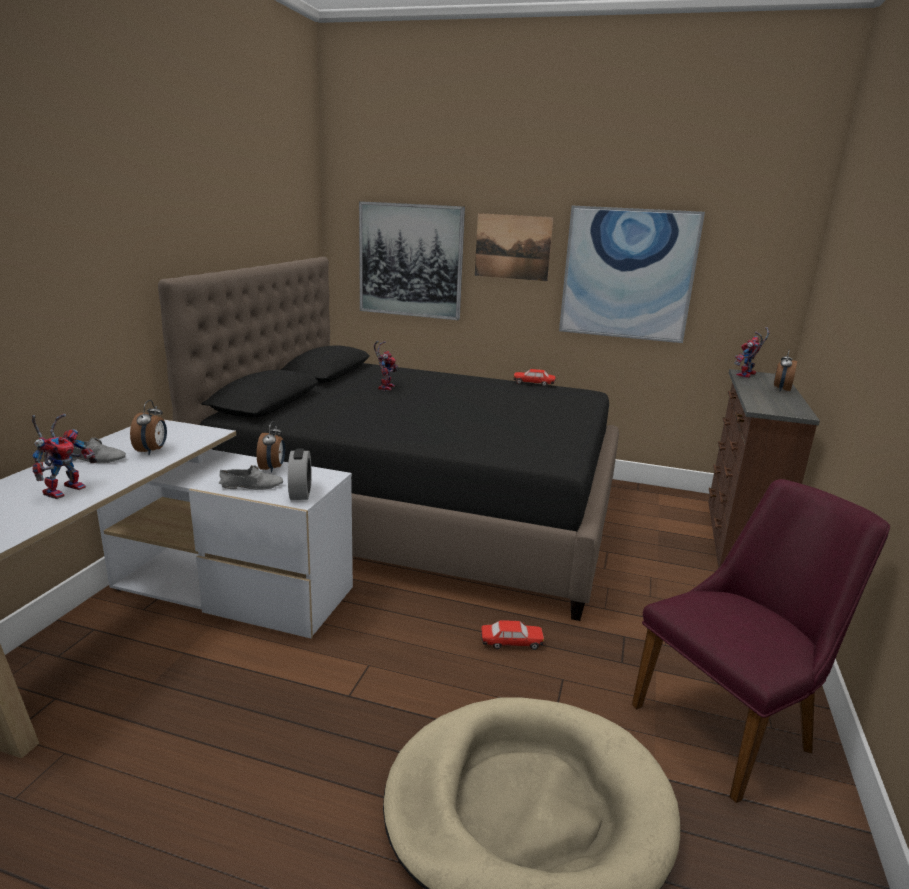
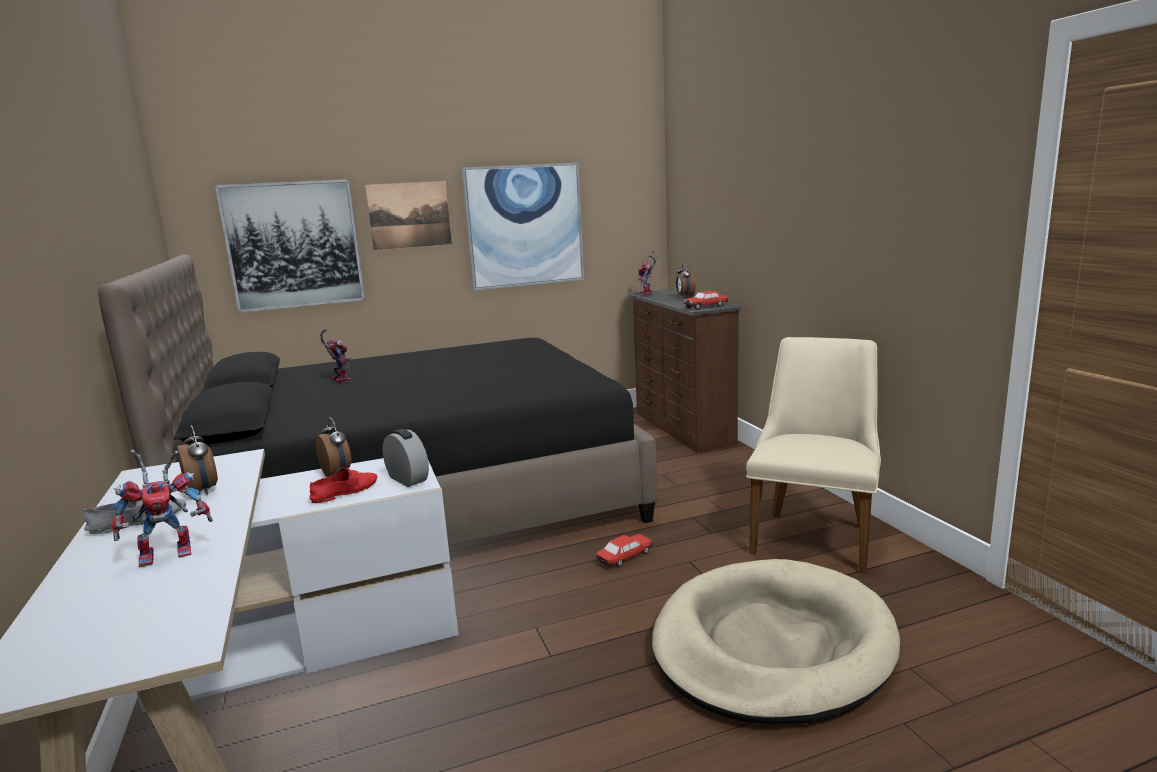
camera: 35 degrees left, 5 degrees down
(65, 489) = (171, 552): toy robot -> toy robot turned 75 degrees clockwise
(252, 485) = (344, 491): grey shoe -> red shoe
(533, 383) = (472, 344): toy car -> toy car (706, 306)
(733, 724) = (814, 534): purple chair -> beige chair

